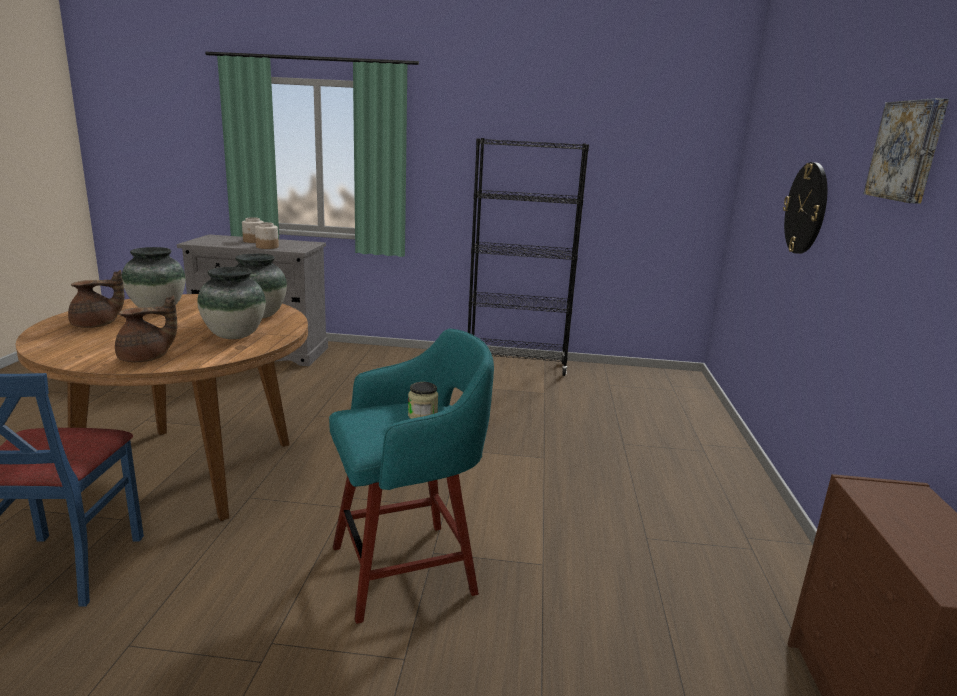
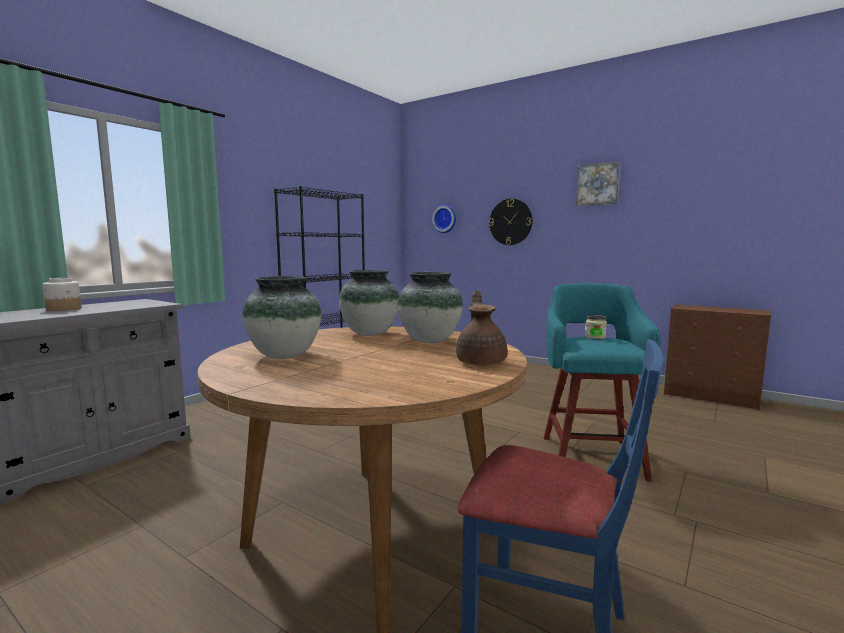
camera: 60 degrees left, 10 degrees down
(96, 325) = (321, 375): brown teapot -> none
(267, 247) = (116, 308): jar -> none
(761, 186) = (445, 219): none -> wall clock

